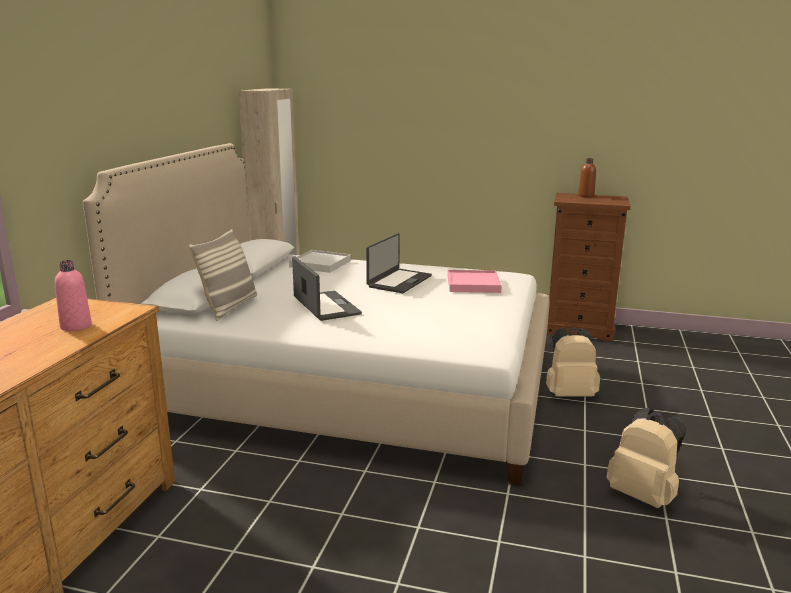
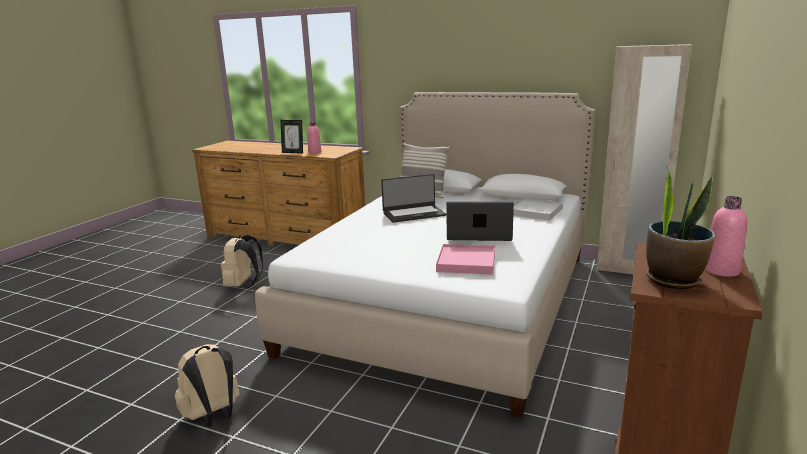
camera: 100 degrees right, 0 degrees up
(56, 345) = (293, 152): none -> picture frame
(399, 281) = (479, 235): laptop -> laptop turned 150 degrees clockwise
(569, 394) = (411, 419): beige backpack -> beige backpack (243, 285)
(586, 196) = (721, 270): brown bottle -> pink bottle
(606, 201) = (673, 280): none -> potted plant

